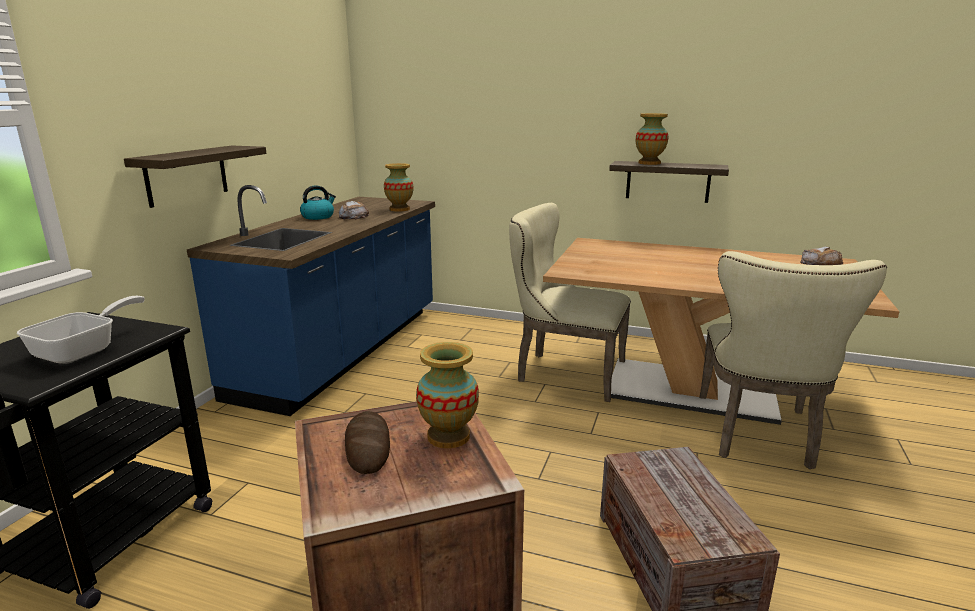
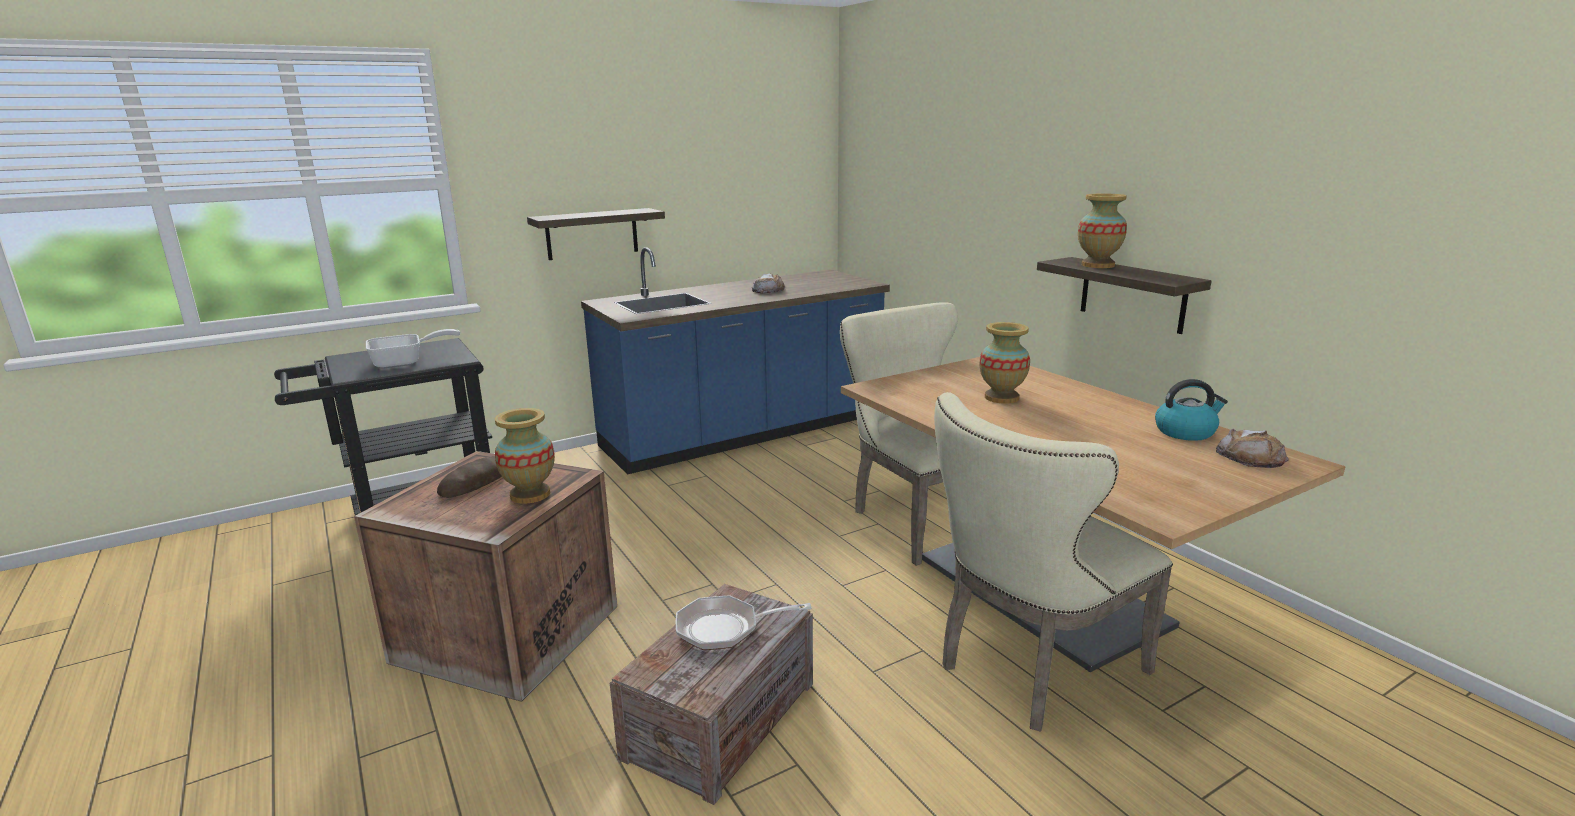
camera: 40 degrees right, 0 degrees up
(318, 217) = (739, 286): kettle -> kettle (1185, 432)
(399, 209) = (828, 289): vase -> vase (1001, 398)
(669, 484) = (725, 628): none -> frying pan

